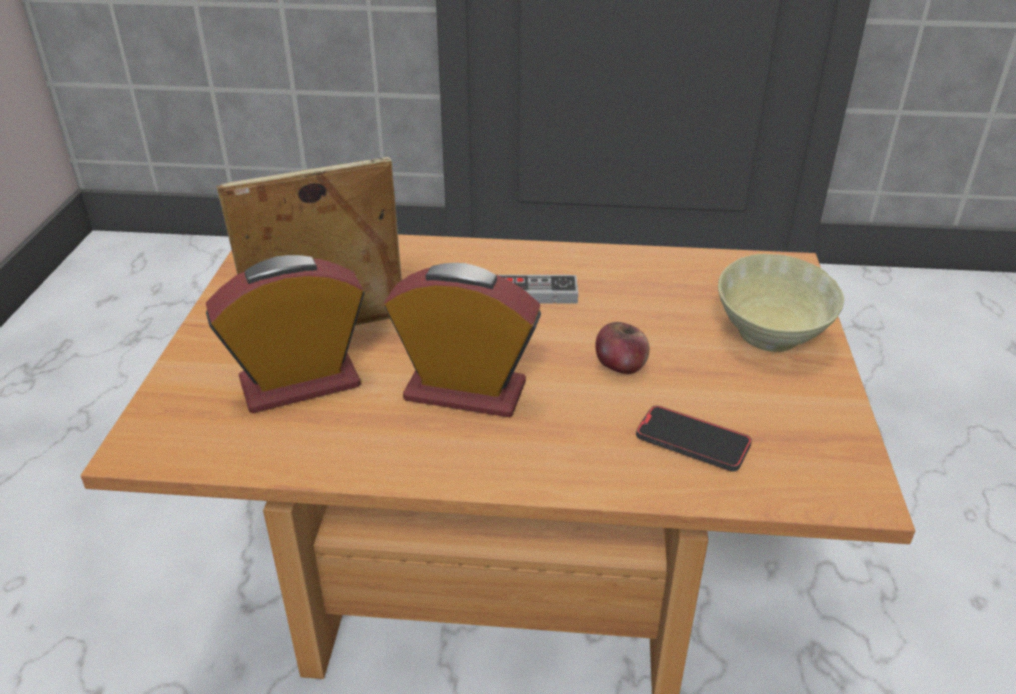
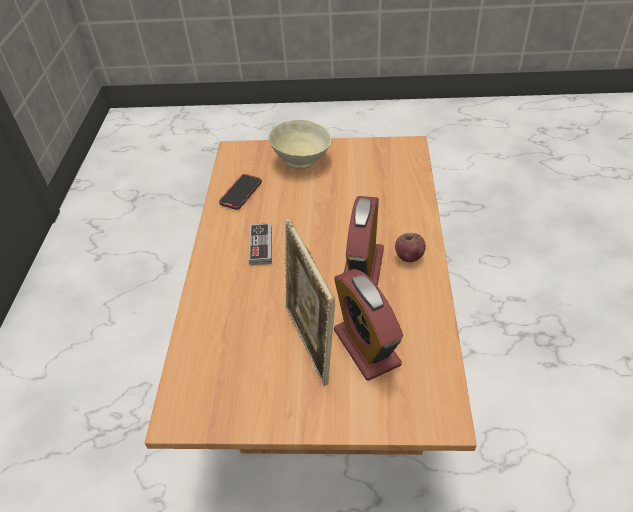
camera: 90 degrees left, 10 degrees up
(620, 366) = (332, 210): apple -> apple (409, 256)
(692, 442) = (387, 187): phone -> phone (241, 193)

